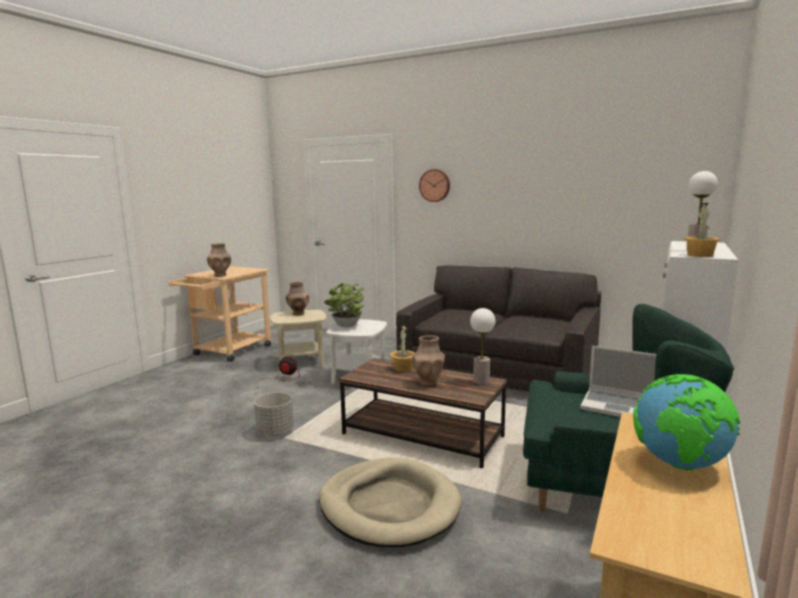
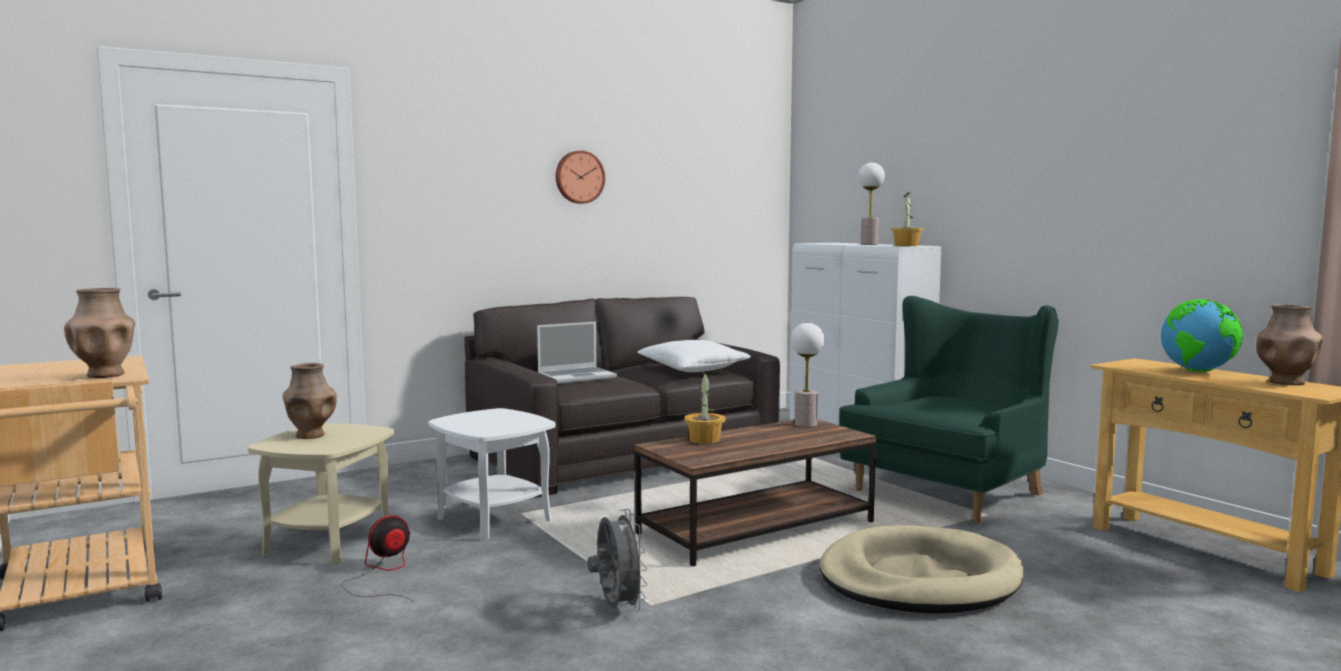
camera: 60 degrees left, 5 degrees down
(275, 432) = (617, 608): grey planter -> grey fan
(346, 326) = (475, 425): potted plant -> none
(429, 383) = (779, 440): brown vase -> brown vase (1285, 382)
(435, 185) = (443, 171): wall clock -> wall clock (579, 177)
(533, 327) = (693, 370): none -> white pillow
(620, 406) = (949, 400): laptop -> laptop (577, 377)

